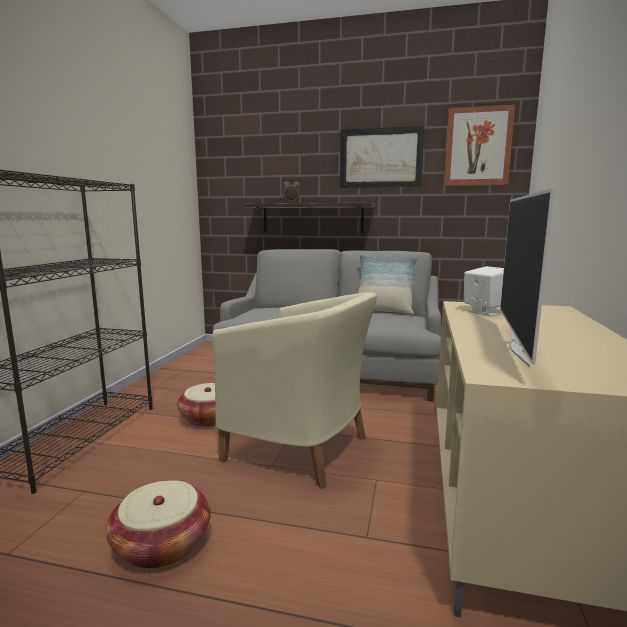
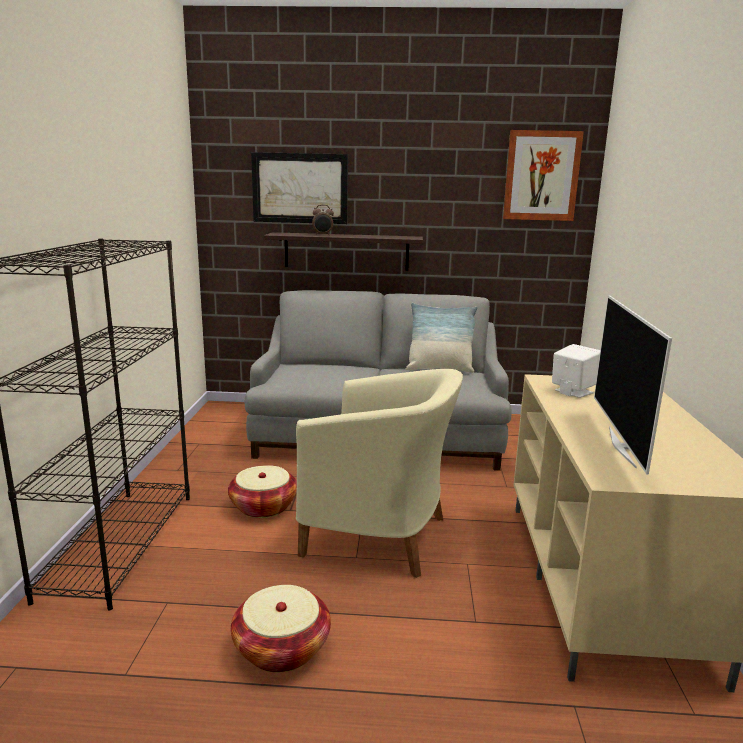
camera: 10 degrees left, 5 degrees up
(380, 158) = (430, 183): picture -> picture (300, 188)

